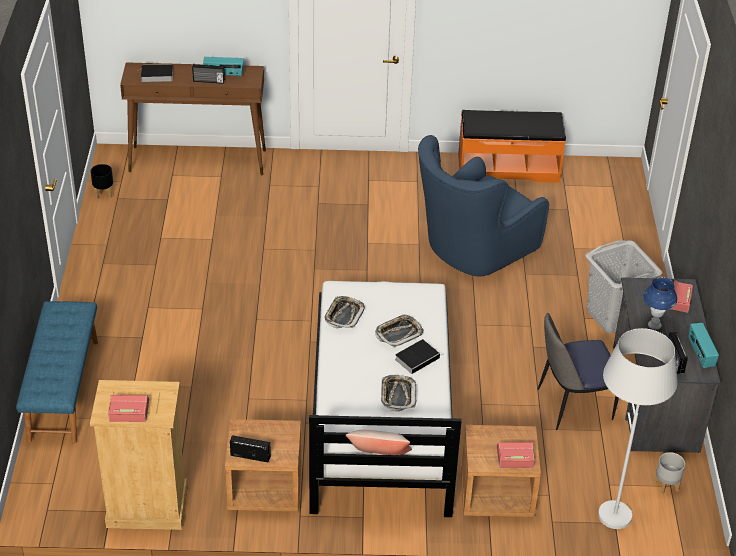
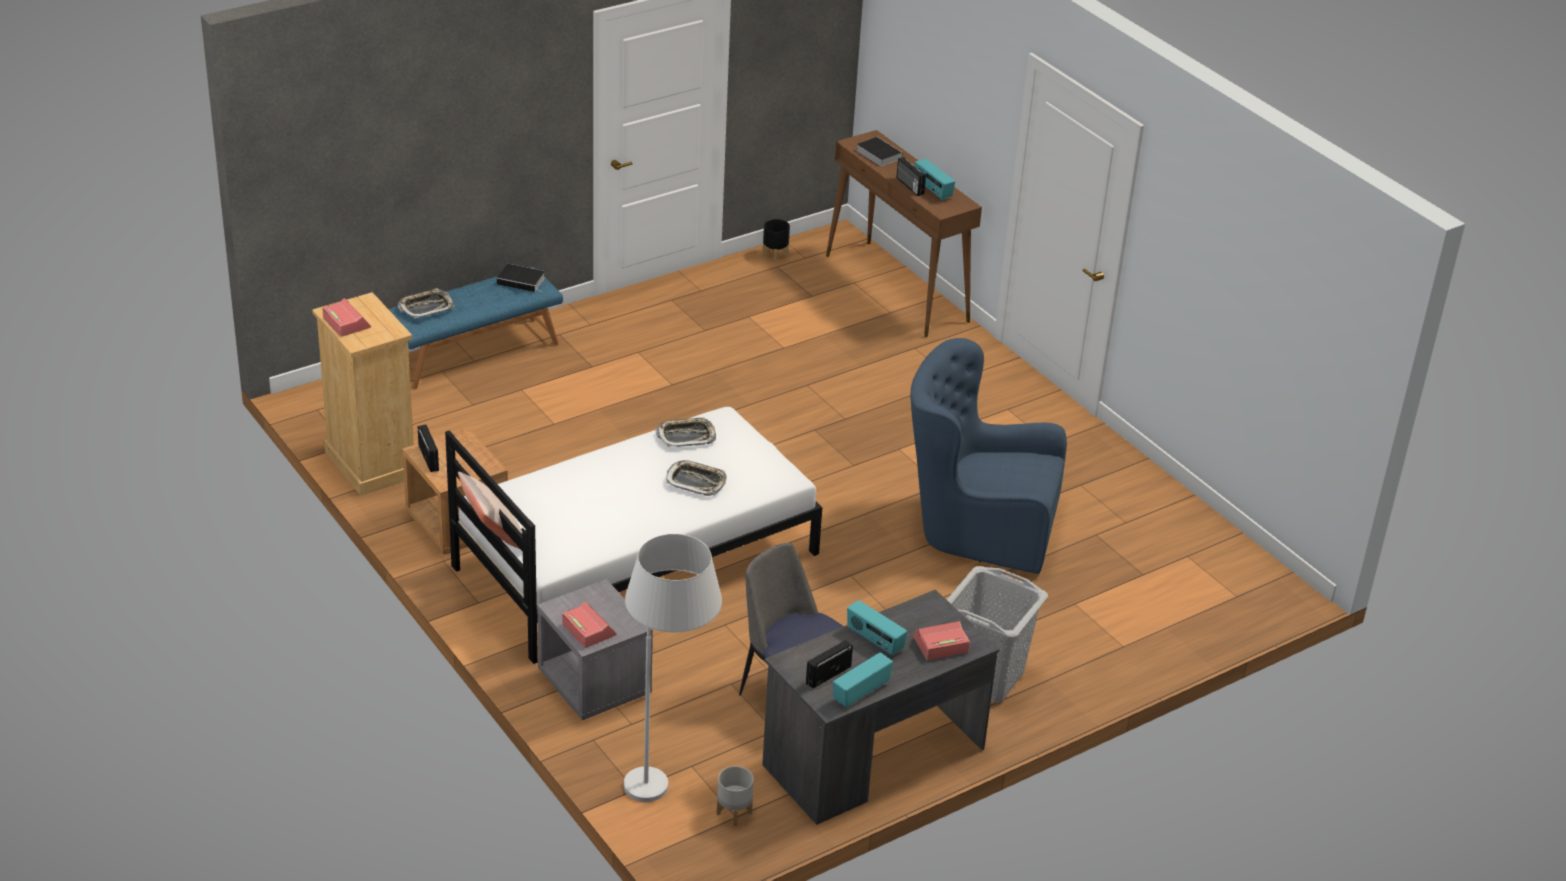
camera: 55 degrees right, 5 degrees down
(398, 395) = (599, 514): tray -> tray (426, 307)
(418, 358) = (670, 507): book -> book (522, 281)
(496, 495) = (594, 684): brown nightstand -> grey nightstand
(508, 167) = (1164, 500): orange bench -> none
(654, 325) = (874, 641): blue table lamp -> radio

